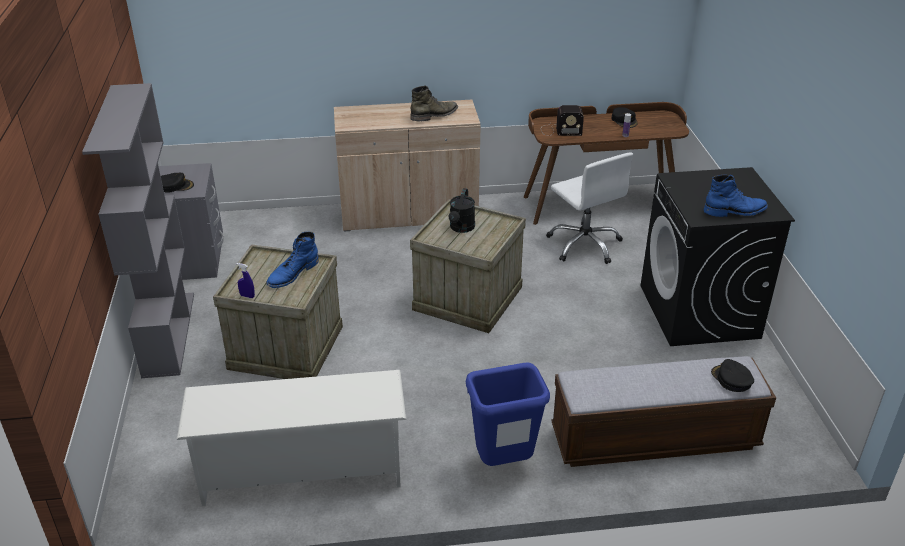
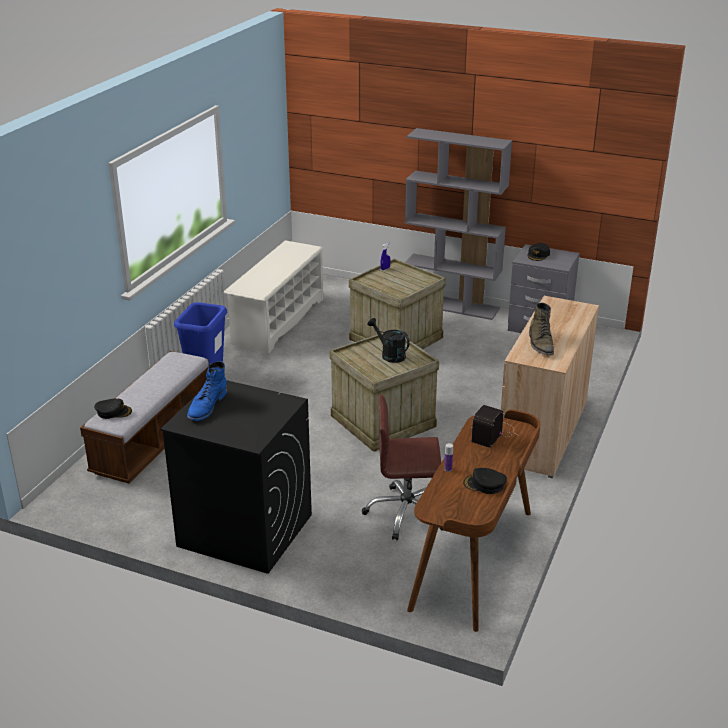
camera: 120 degrees right, 5 degrees down
(292, 274) = (395, 285): blue boot -> none
(584, 244) = (406, 513): white office chair -> brown office chair

